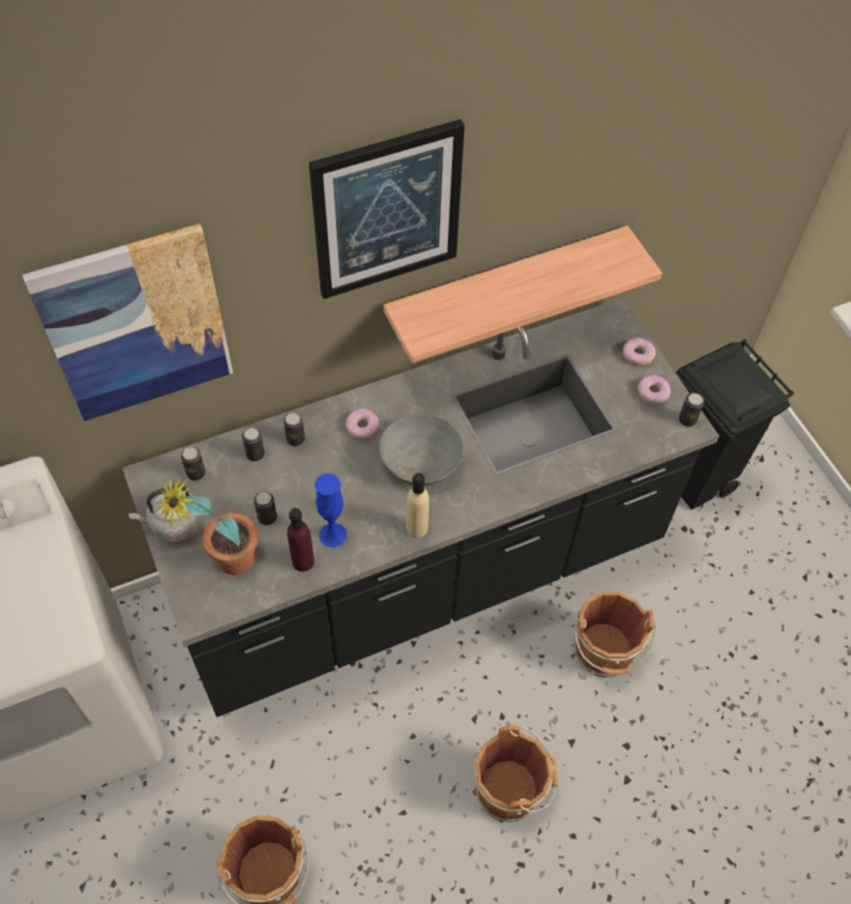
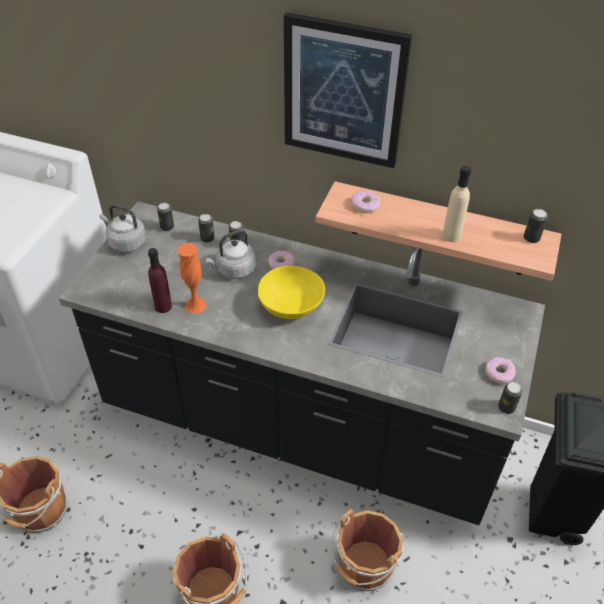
camera: 45 degrees right, 10 degrees down
(137, 325) = (158, 89): picture -> none
(224, 564) = (124, 278): potted plant -> none
(267, 517) = (174, 272): can -> can (531, 238)
(325, 468) = (234, 270): none -> grey kettle
(332, 534) = (195, 305): blue vase -> orange vase
(417, 528) = (245, 336): beige bottle -> beige bottle (451, 235)
(422, 463) = (292, 305): grey bowl -> yellow bowl
(637, 354) = (515, 344): donut -> donut (365, 205)

